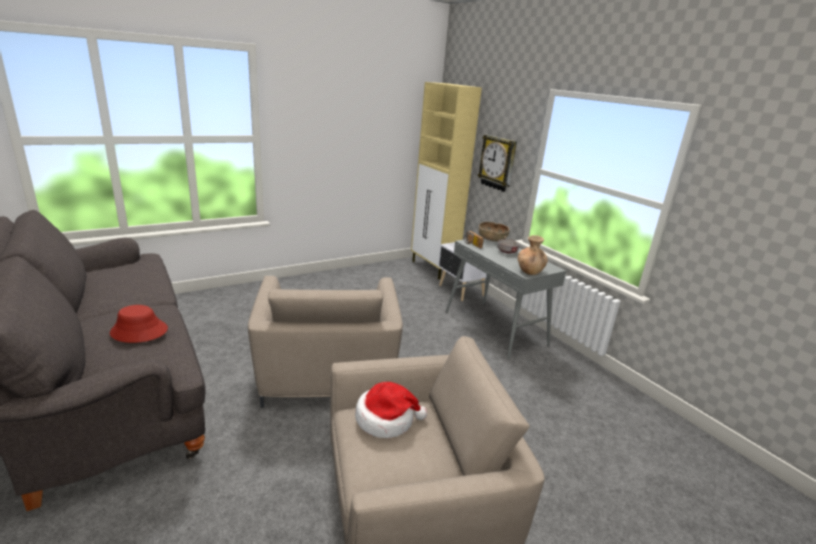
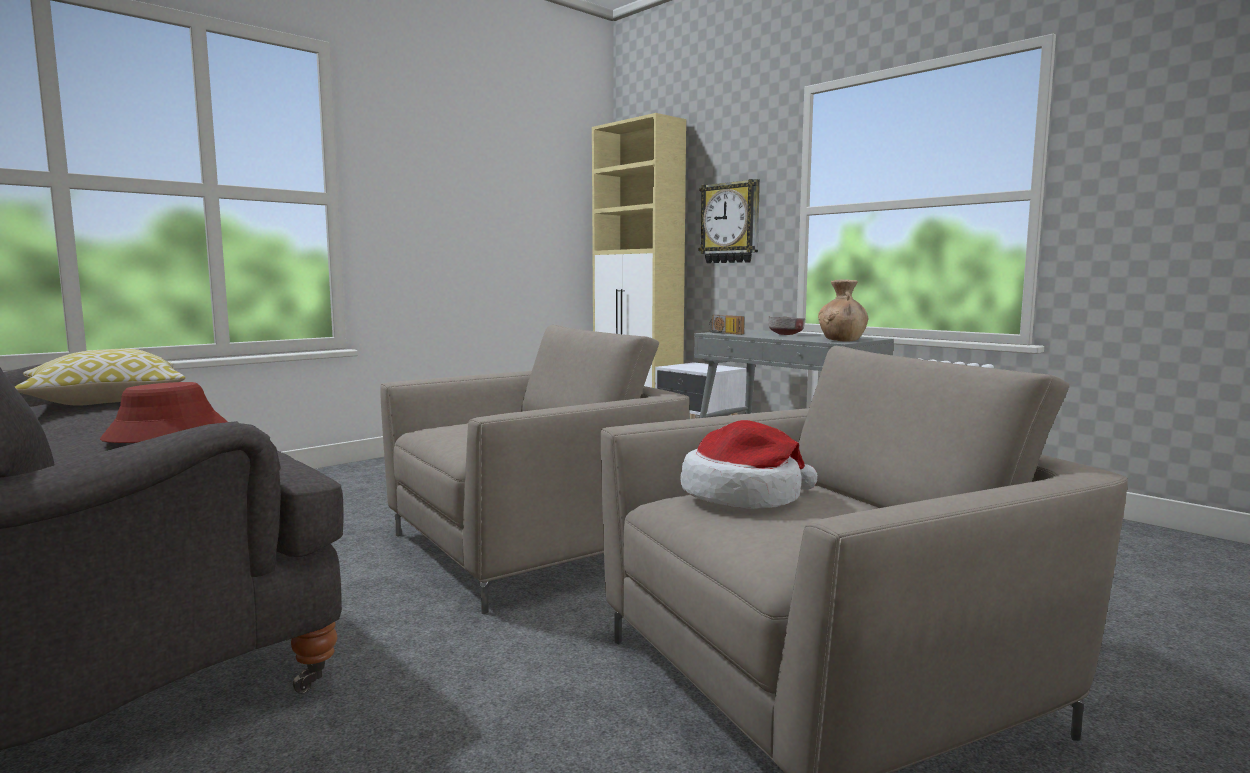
camera: 10 degrees left, 15 degrees down
(127, 275) = (105, 400): none -> pillow
(327, 373) = (531, 548): beige armchair -> beige armchair turned 105 degrees counterclockwise
(492, 240) = (750, 330): brown bowl -> none

